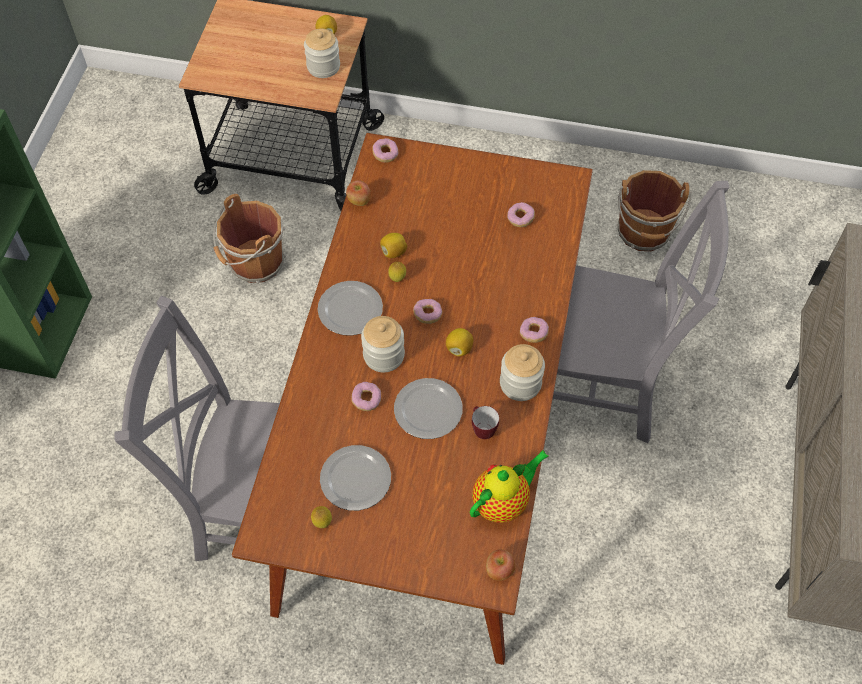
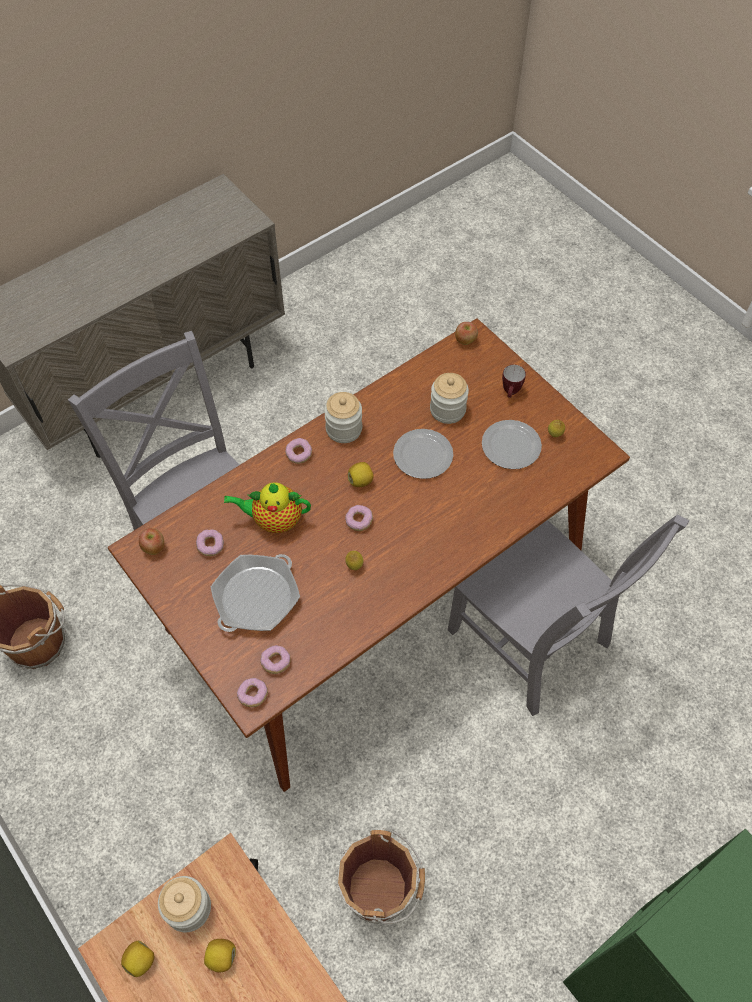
camera: 140 degrees left, 0 degrees up
(351, 310) = (413, 566): plate -> none
(359, 201) = (320, 662): apple -> apple (154, 547)
(366, 400) = (459, 491): donut -> donut (276, 662)
(384, 355) = (419, 514): jar -> jar (447, 410)
(393, 252) = (336, 591): lemon -> lemon (221, 957)
(447, 209) = (256, 597): none -> frying pan
(481, 430) = (399, 419): mug -> mug (511, 393)
(503, 501) = (427, 372): teapot -> teapot (274, 520)

